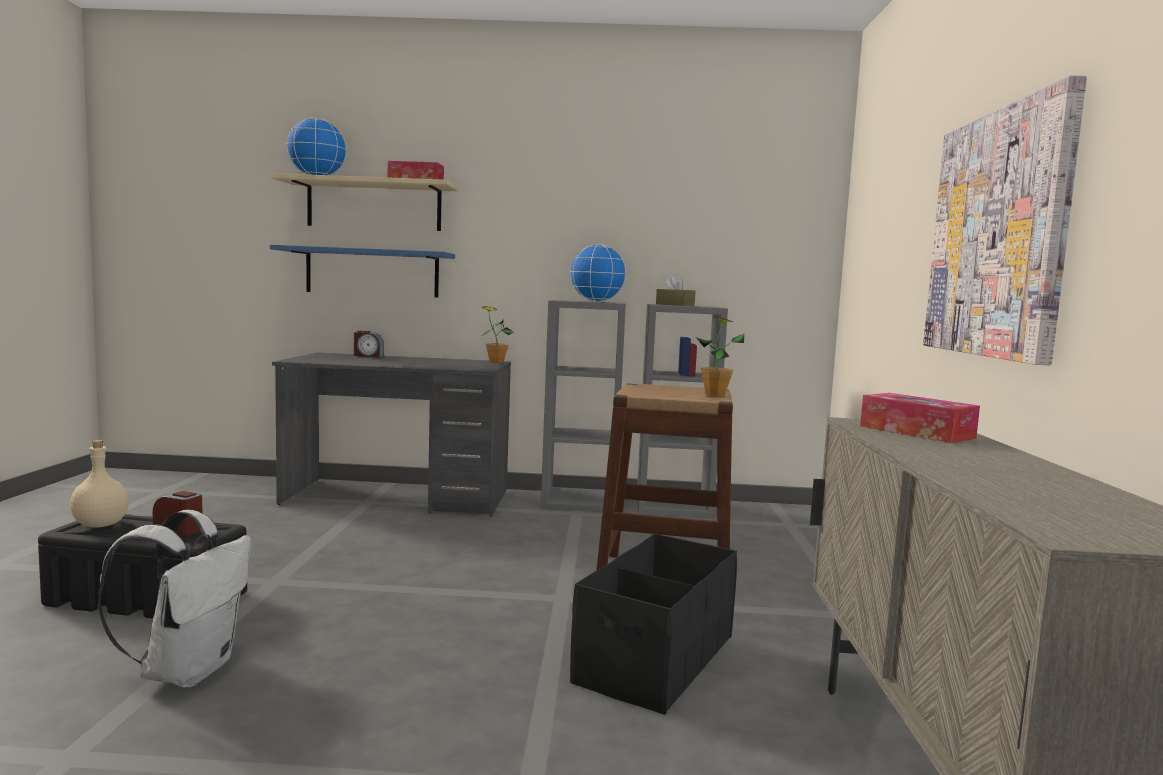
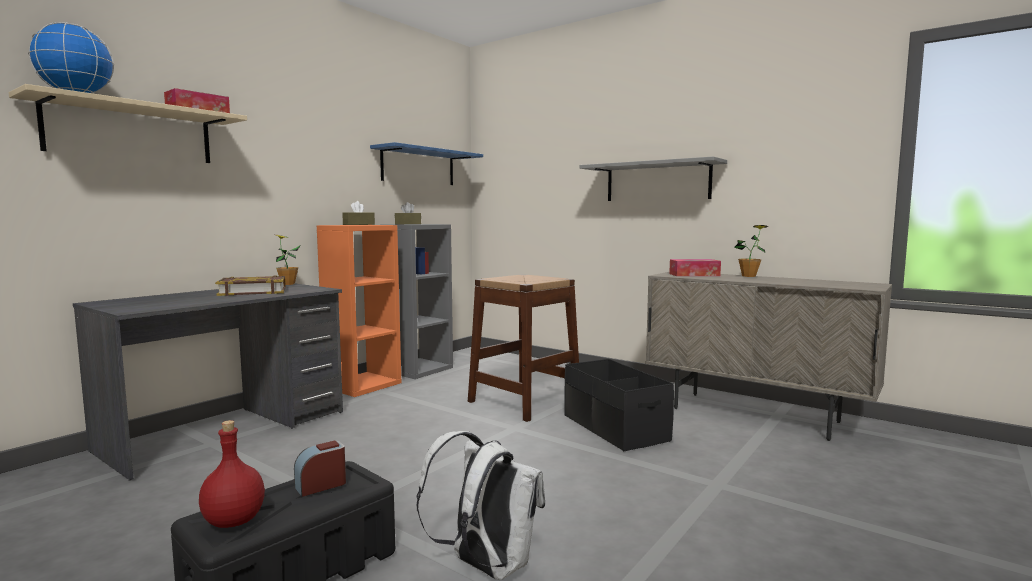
camera: 55 degrees left, 0 degrees up
(100, 525) = (235, 521): beige bottle -> red bottle
(368, 355) = (153, 296): alarm clock -> none
(372, 272) = (136, 206): blue shelf -> blue shelf (418, 167)
(433, 362) = (253, 291): none -> book
(580, 501) = (363, 385): grey bookcase -> orange bookcase
(596, 301) = (358, 224): globe -> brown tissue box
(714, 394) = (543, 277): potted plant -> potted plant (749, 276)
(998, 234) = (657, 182): picture -> grey shelf

